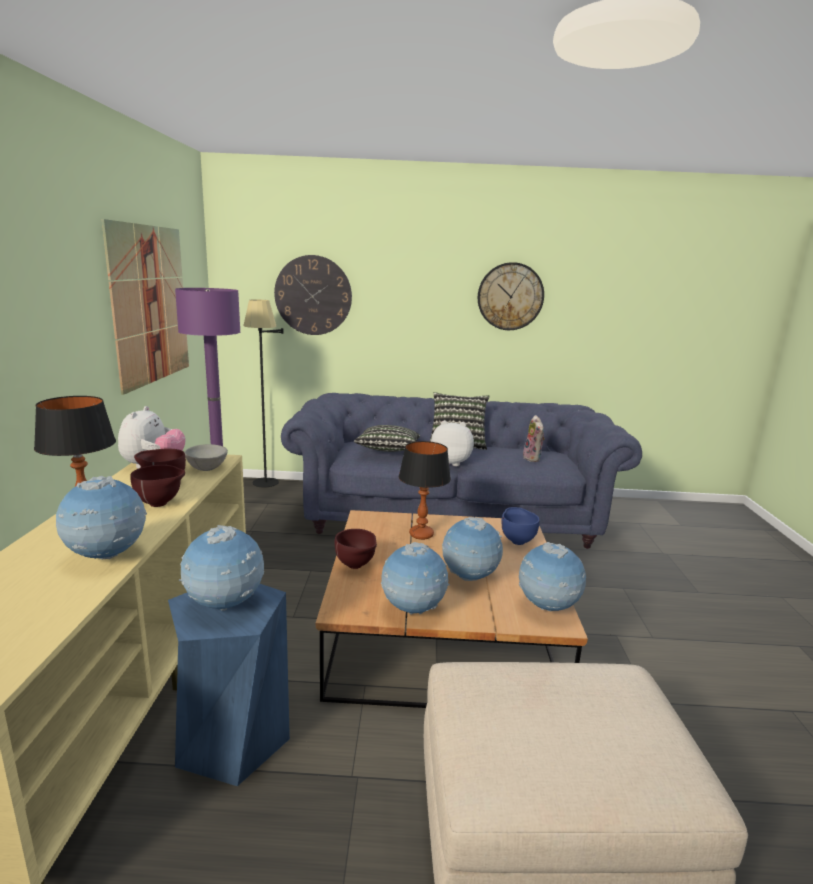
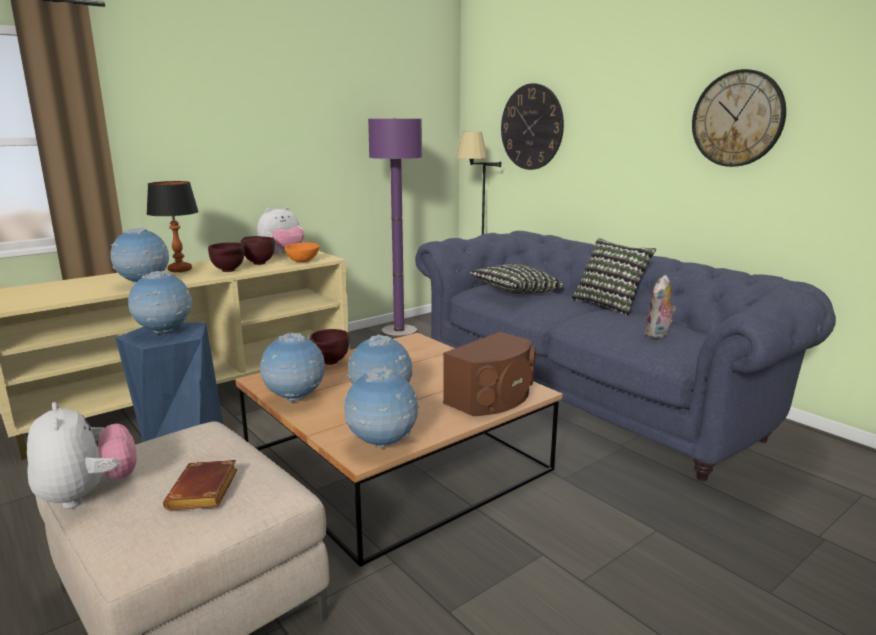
camera: 50 degrees right, 0 degrees up
(151, 304) = (356, 132): picture -> none
(207, 468) = (303, 261): grey bowl -> orange bowl
(421, 535) = (424, 364): table lamp -> none
(451, 462) = (560, 317): plush toy -> plush toy (87, 494)
(517, 541) = (492, 398): blue bowl -> brown speaker
(609, 711) = (205, 492): none -> brown book

